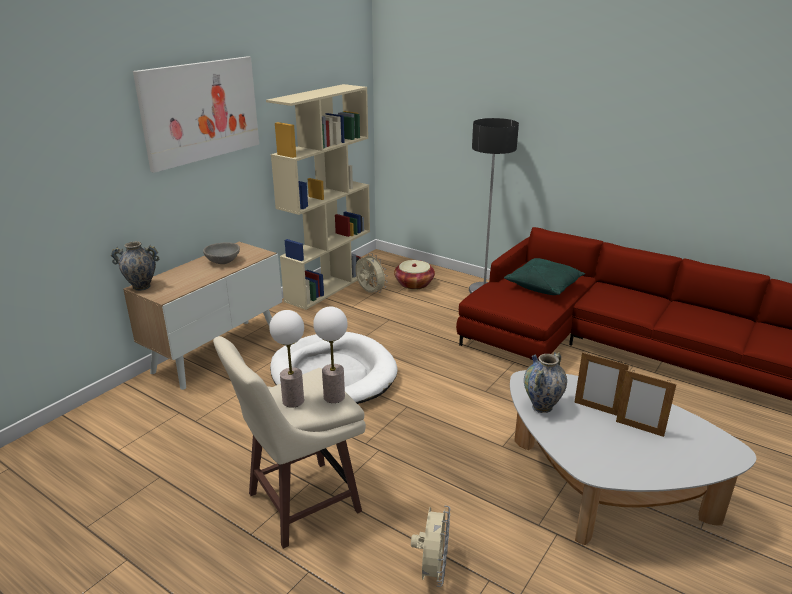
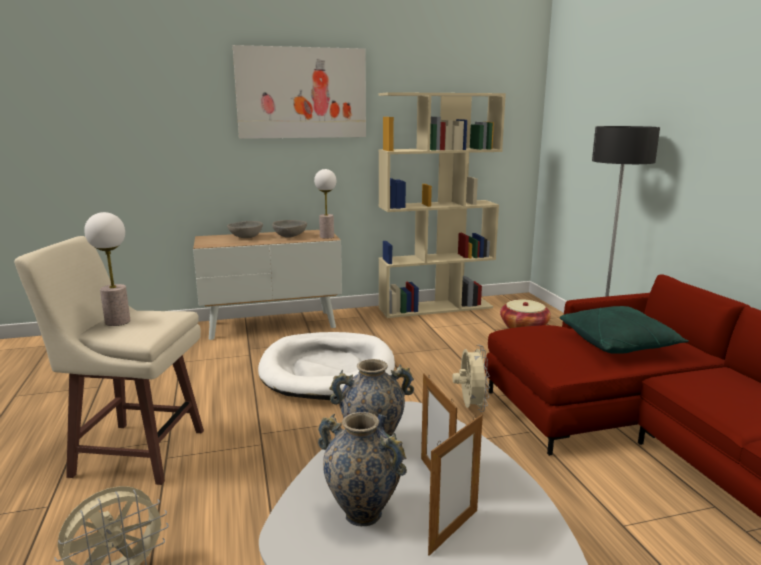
camera: 40 degrees right, 10 degrees down
(141, 287) = (206, 237): vase -> vase (362, 513)
(183, 275) = (245, 237): none -> grey bowl
(334, 397) = (147, 330): table lamp -> table lamp (326, 237)
(369, 292) = (466, 322): beige fan -> beige fan (470, 407)
(639, 428) = (453, 531): picture frame -> picture frame turned 120 degrees counterclockwise

